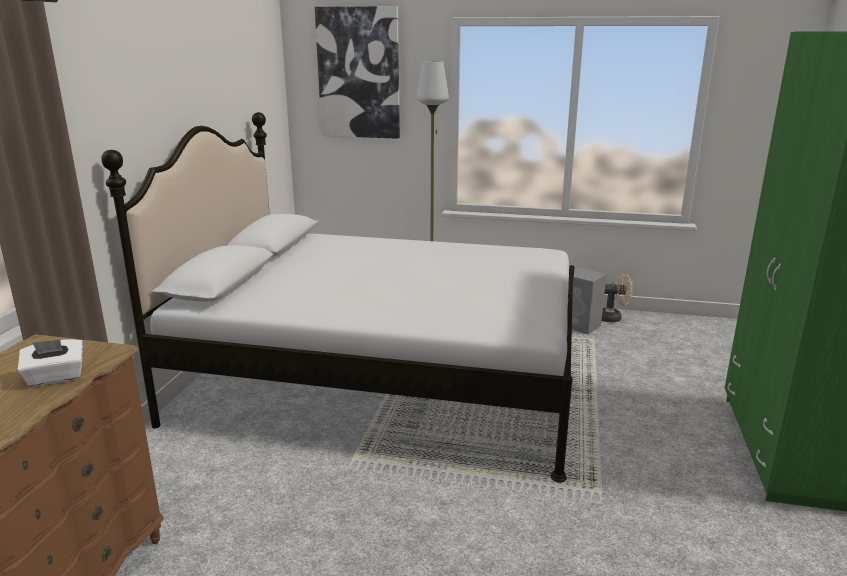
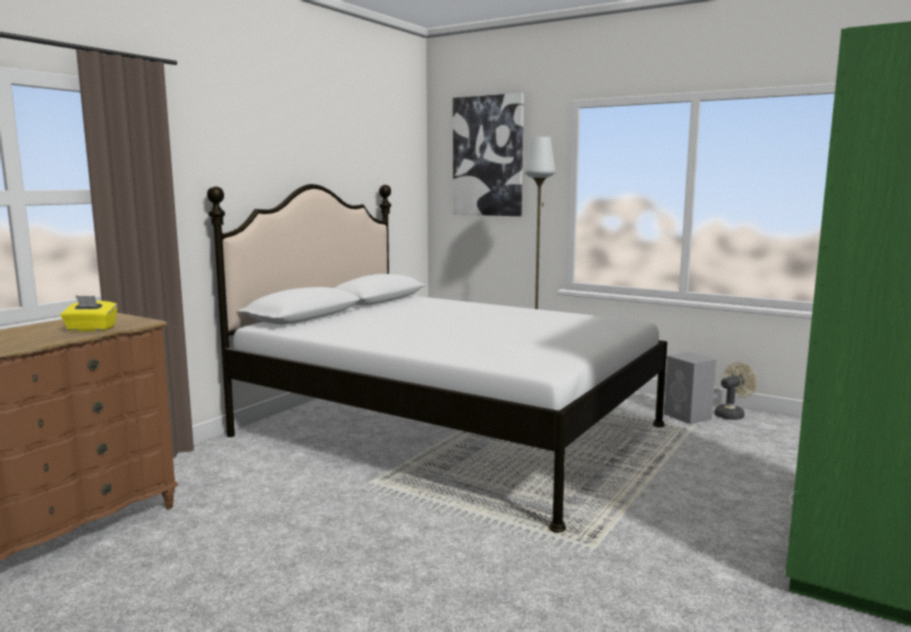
camera: 20 degrees right, 10 degrees down
(56, 378) = (91, 329): white tissue box -> yellow tissue box
(613, 318) = (732, 414): beige fan -> beige fan turned 60 degrees counterclockwise

